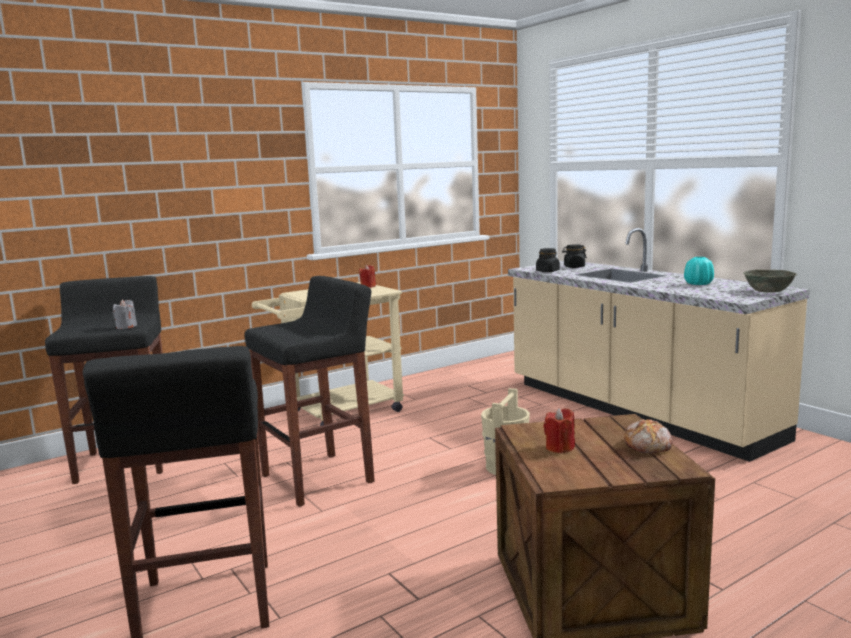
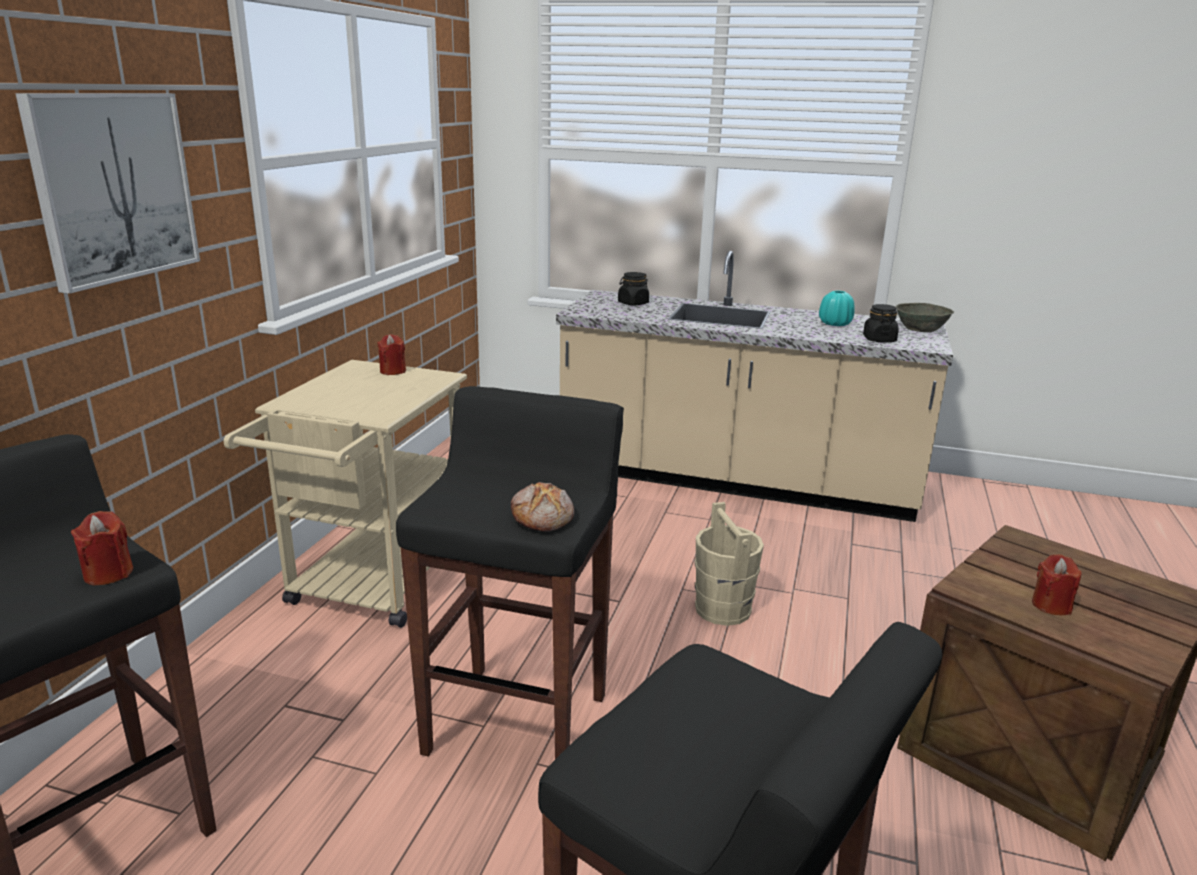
camera: 40 degrees left, 10 degrees up
(126, 327) = (108, 573): grey candle -> red candle
(219, 177) = (114, 187): none -> picture
(547, 271) = (620, 315): black jar -> black jar (879, 339)
(648, 445) = (1104, 571): bread -> bread (543, 518)

